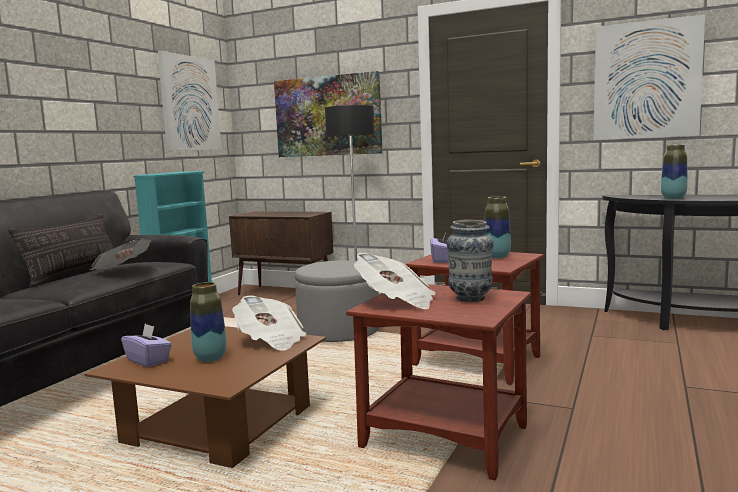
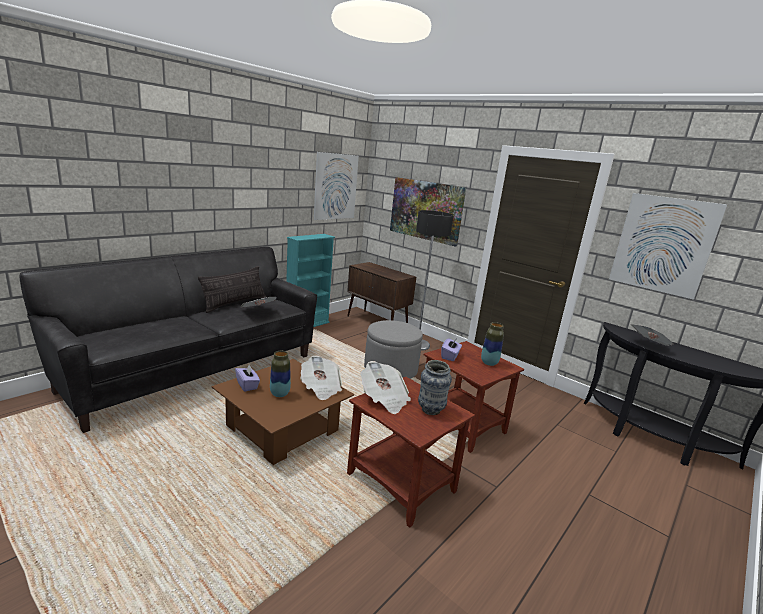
camera: 15 degrees right, 10 degrees up
(673, 198) = (649, 346): vase -> newspaper

